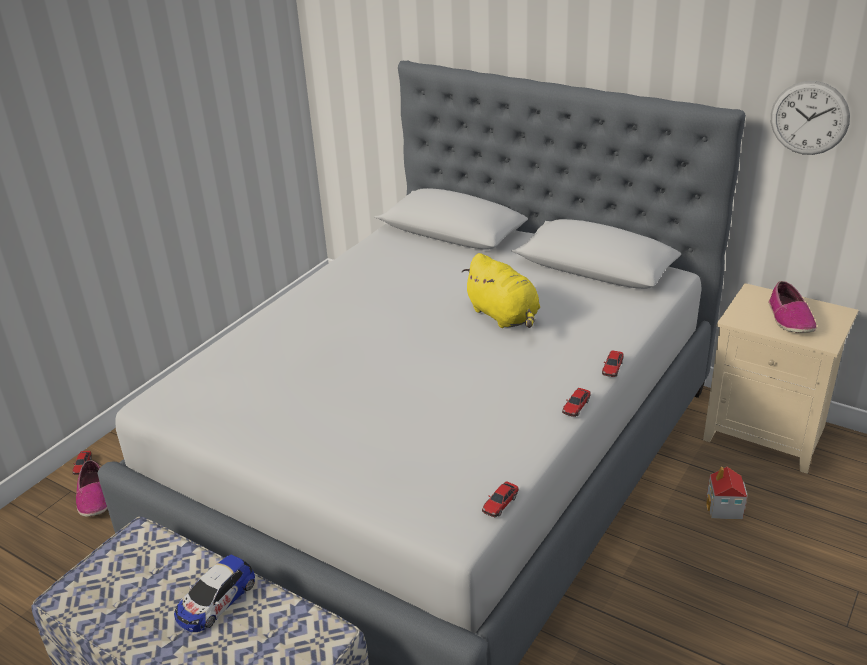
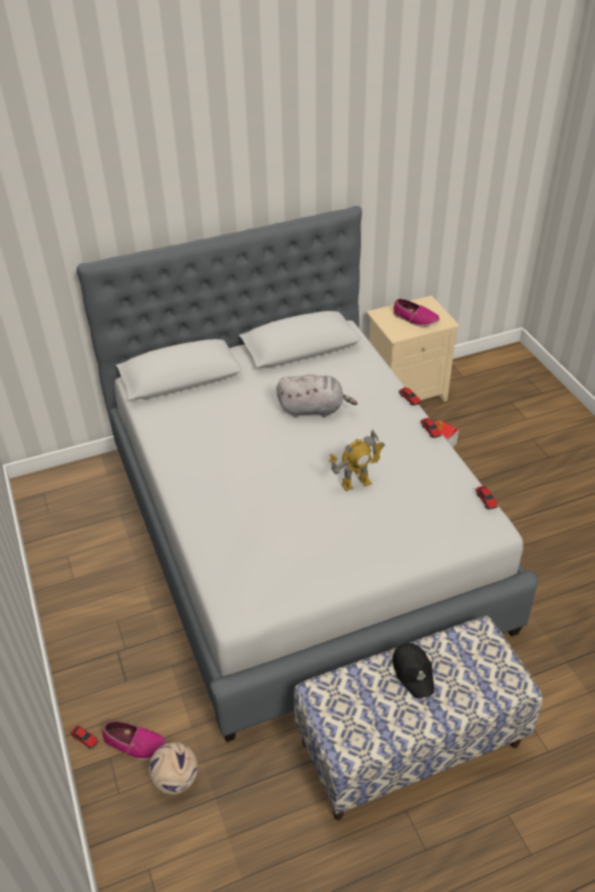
camera: 55 degrees left, 10 degrees up
(68, 545) = (175, 780): none -> football
(216, 600) = (413, 672): toy car -> black cap
(417, 393) = (356, 483): none -> toy robot
(504, 316) = (314, 409): yellow plush toy -> grey plush toy
(809, 118) = (390, 195): wall clock -> none

